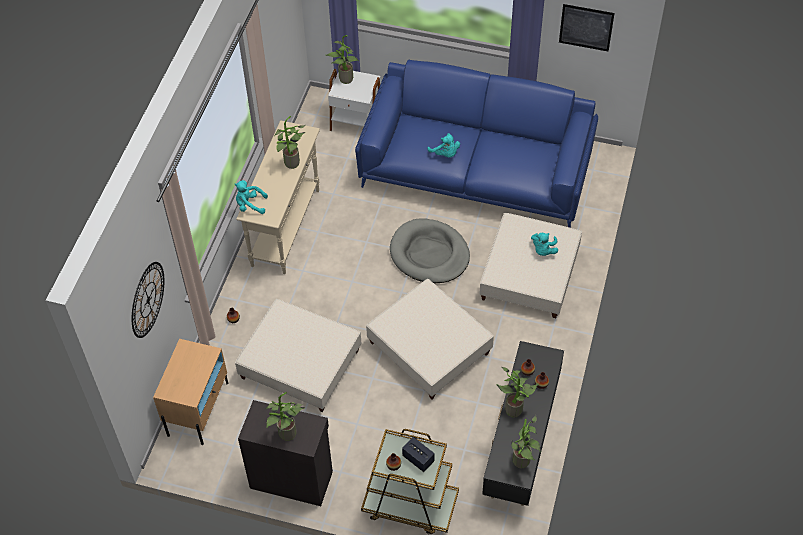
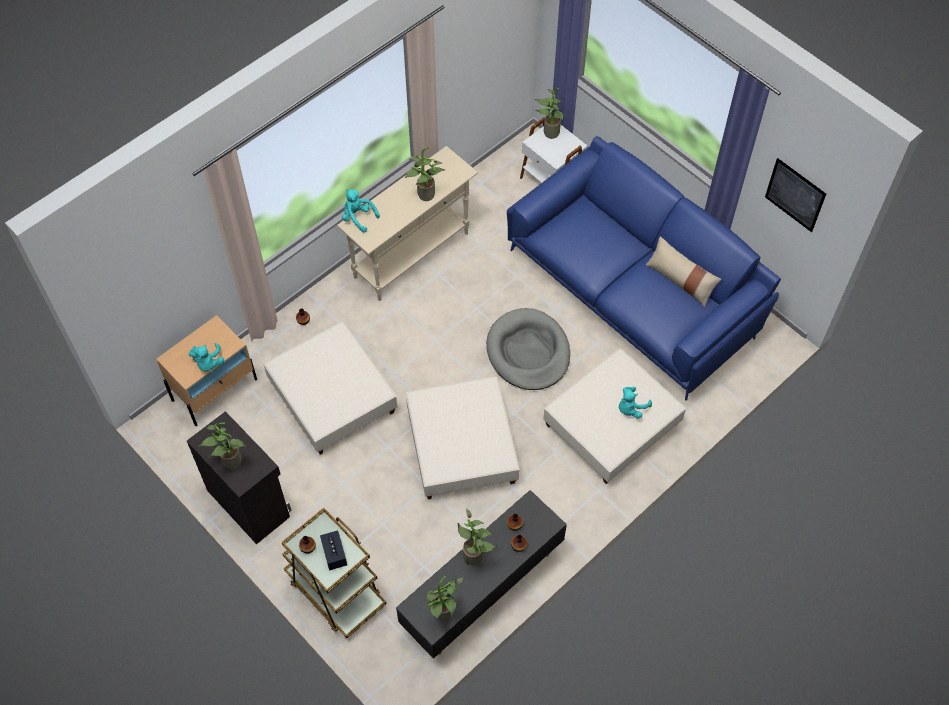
camera: 30 degrees right, 5 degrees up
(147, 299) = (170, 265): wall clock -> none
(445, 154) = (595, 258): turquoise plush toy -> turquoise plush toy (208, 363)
(519, 140) = (680, 280): none -> beige pillow

